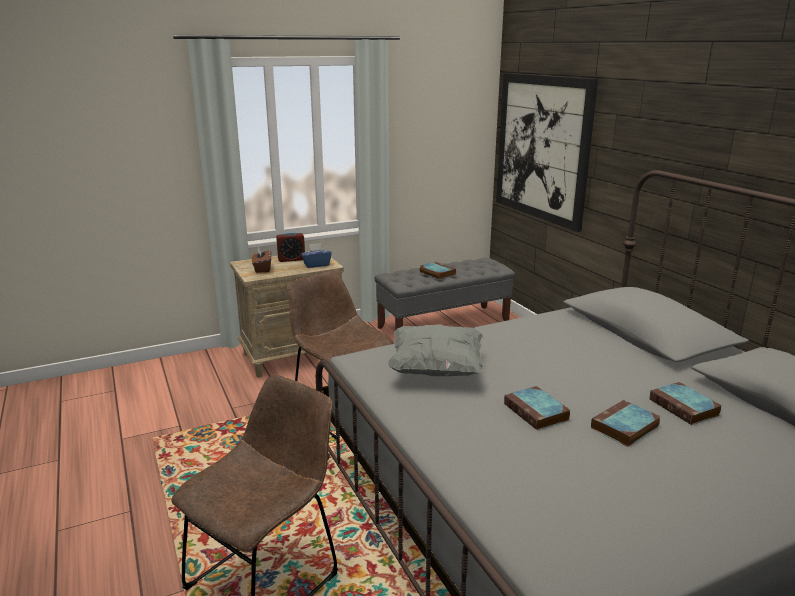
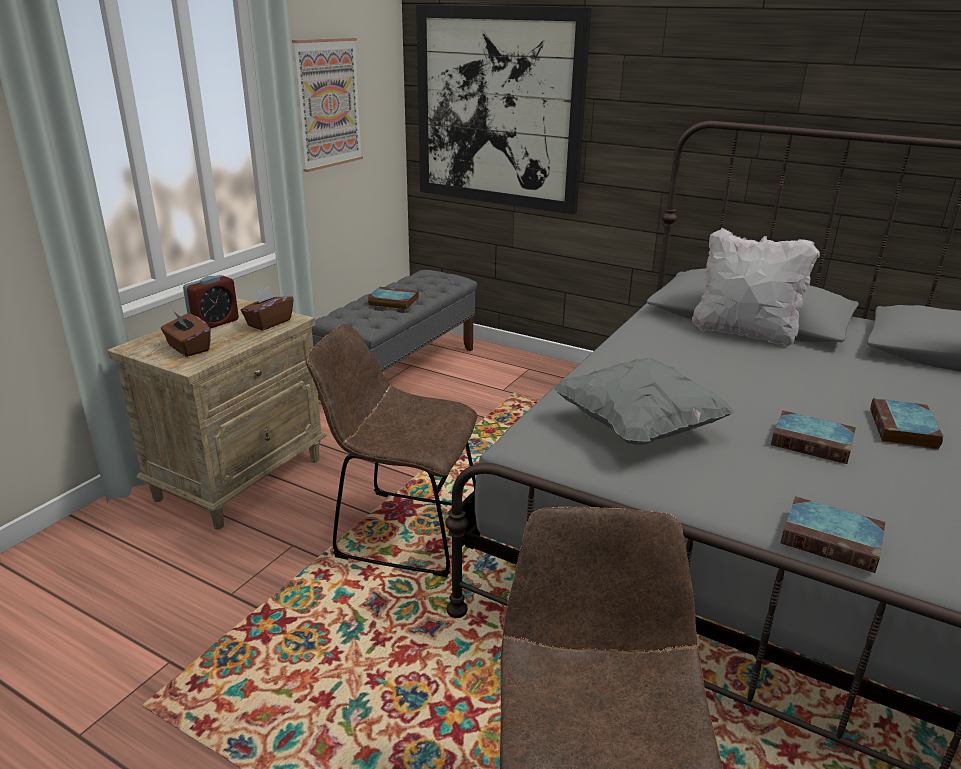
camera: 35 degrees left, 5 degrees up
(316, 265) = (269, 323): blue tissue box -> brown tissue box
(421, 137) = (328, 103): none -> picture
(618, 340) = (744, 333): none -> white pillow
(685, 408) = (908, 389): book -> book (833, 540)

